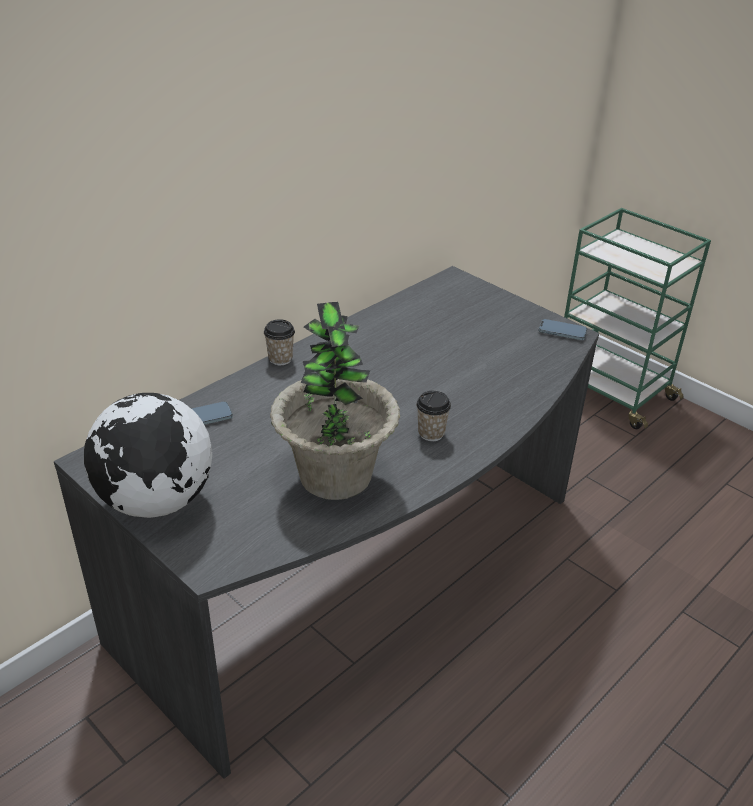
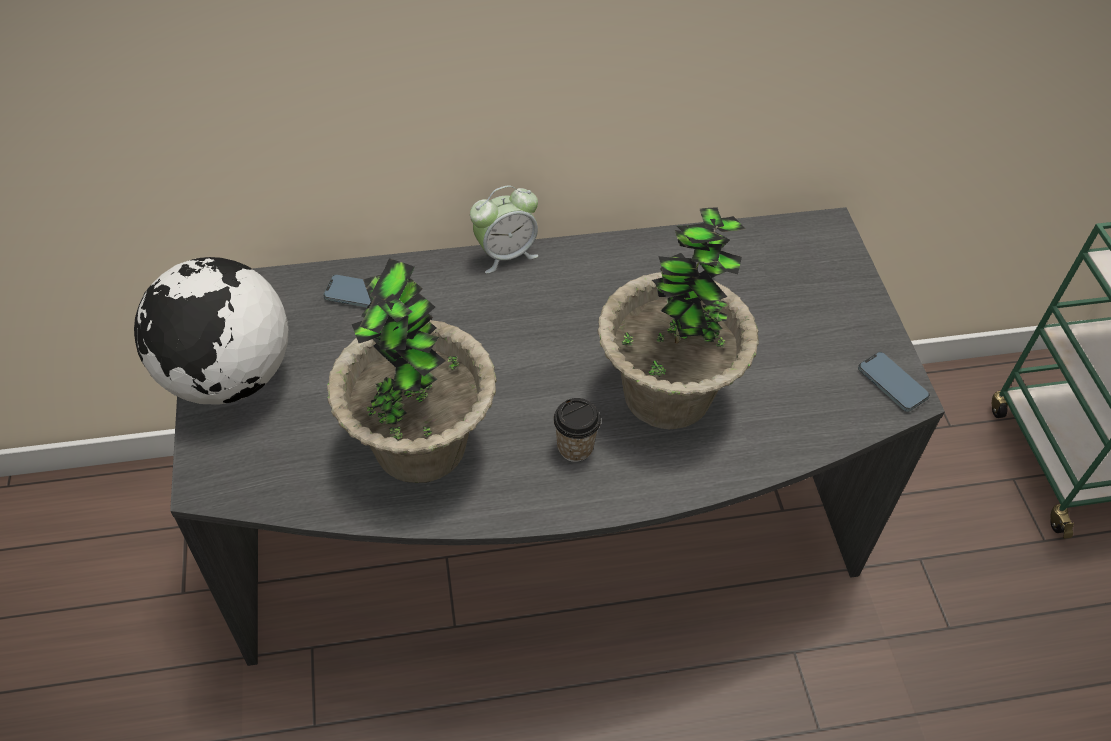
camera: 35 degrees right, 15 degrees up
(280, 359) = (505, 254): cup -> alarm clock
(454, 385) = (667, 394): none -> potted plant

